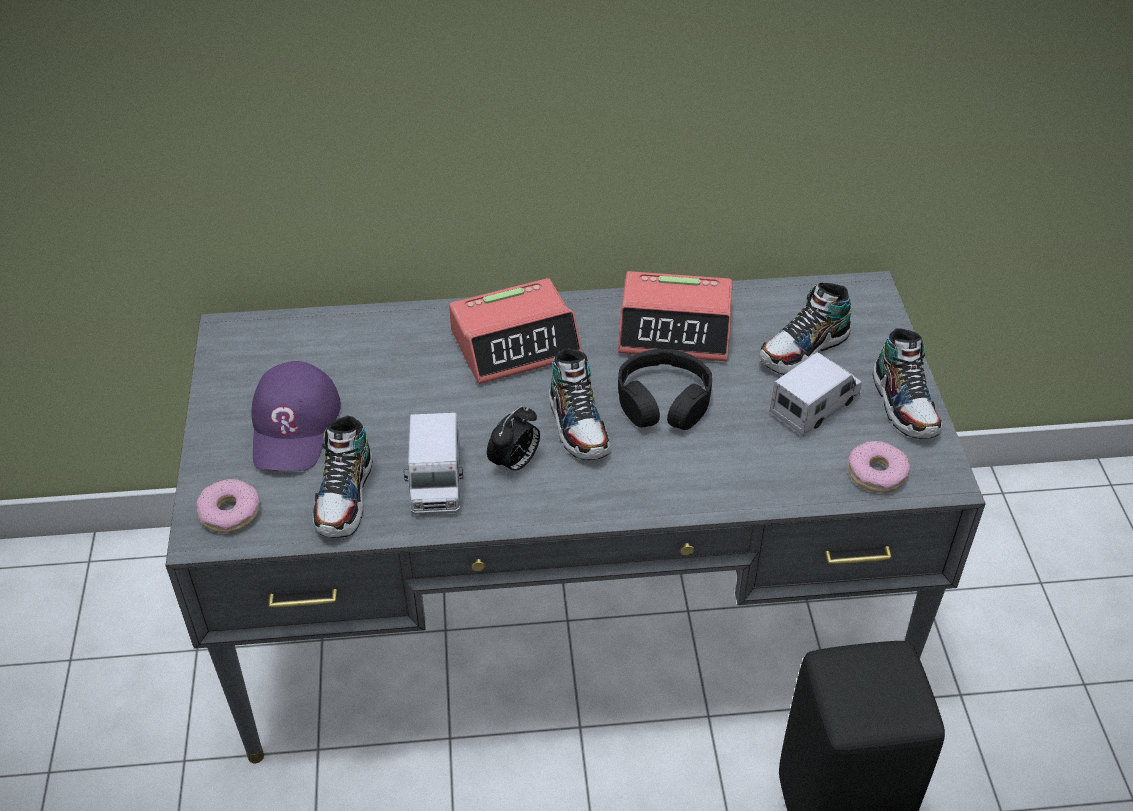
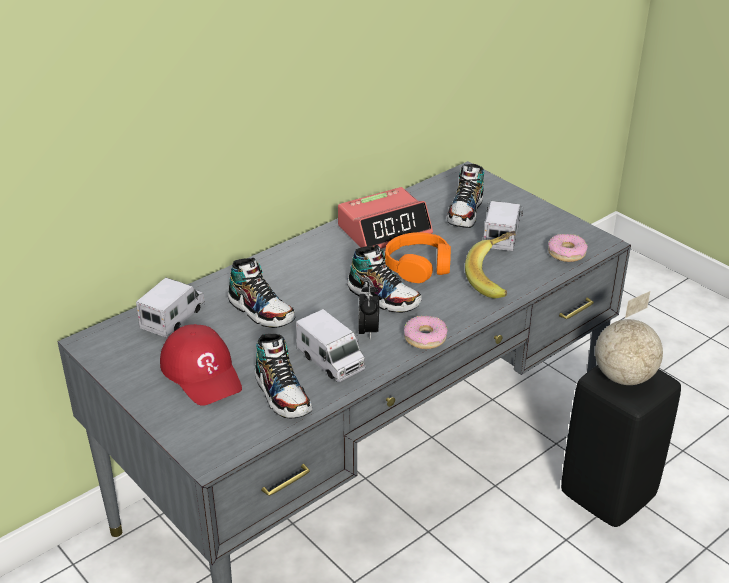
camera: 35 degrees left, 10 degrees down
(230, 512) = (213, 437): donut -> donut (425, 338)
(294, 425) = (202, 372): purple cap -> red cap
(332, 340) = (173, 317): none -> toy truck
(516, 343) = (298, 272): alarm clock -> none
(663, 401) = (418, 266): black headphones -> orange headphones
(743, 466) = (496, 278): none -> banana
(867, 683) = (624, 377): none -> globe
(904, 404) = (544, 217): shoe -> shoe (261, 311)

